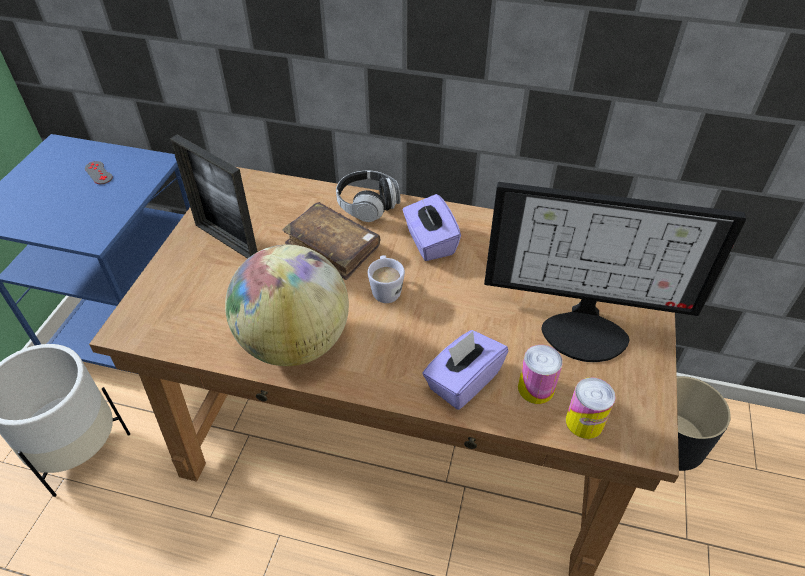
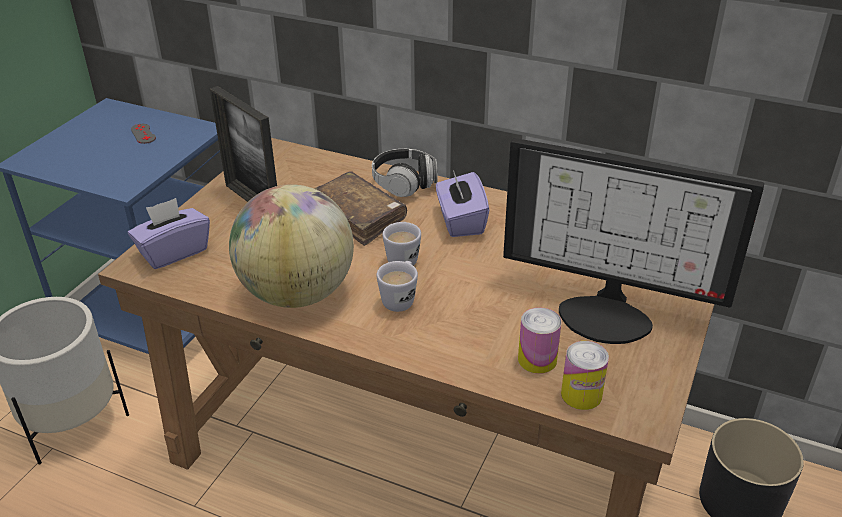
camera: 10 degrees right, 10 degrees down
(394, 336) = (400, 299): none -> white mug
(462, 381) = (461, 345): purple tissue box -> purple tissue box (173, 252)

